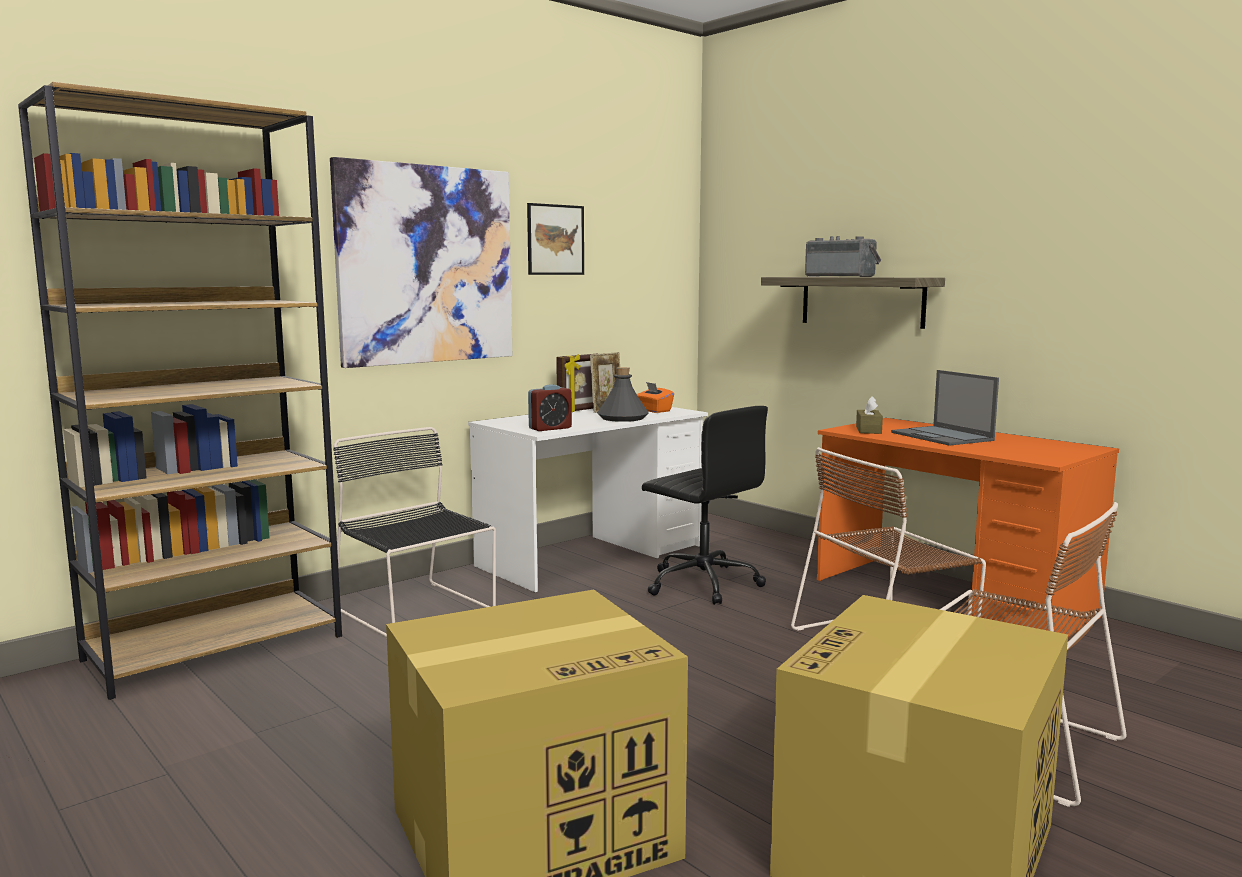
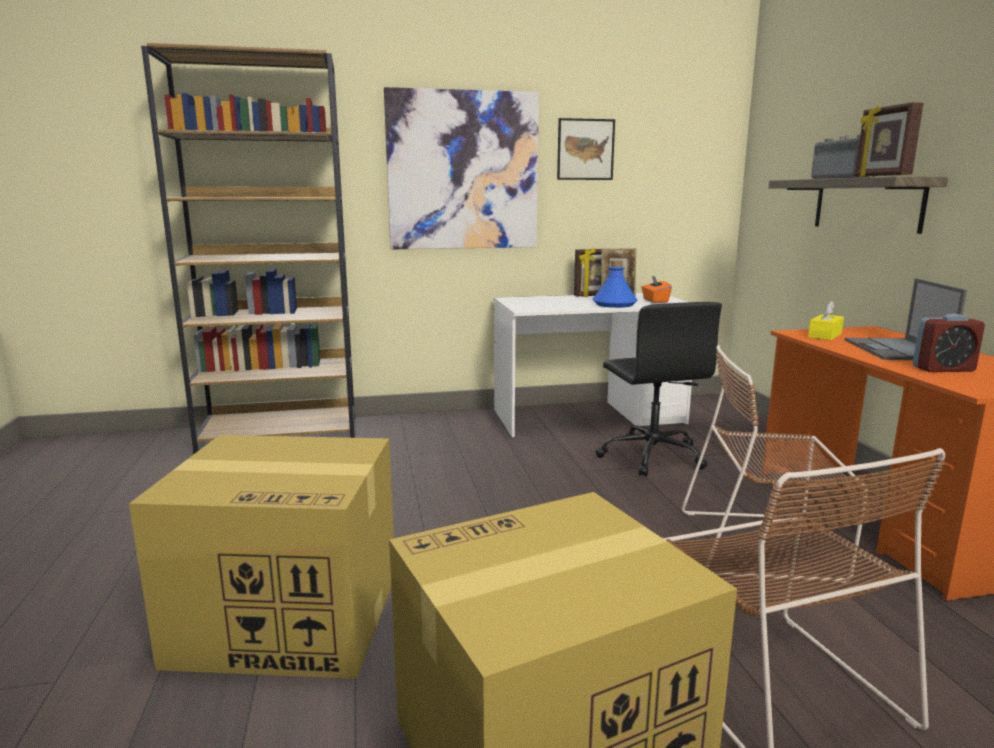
camera: 30 degrees right, 5 degrees up
(417, 611) = (419, 435): black chair -> none
(550, 428) = (538, 307): alarm clock -> alarm clock (943, 369)
(622, 418) = (614, 304): grey bottle -> blue bottle
(868, 430) = (824, 335): brown tissue box -> yellow tissue box
(892, 277) = (881, 176): none -> picture frame

